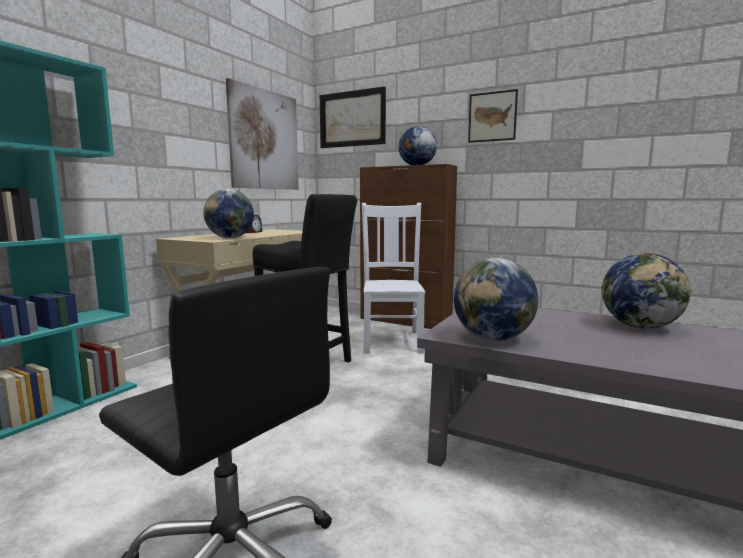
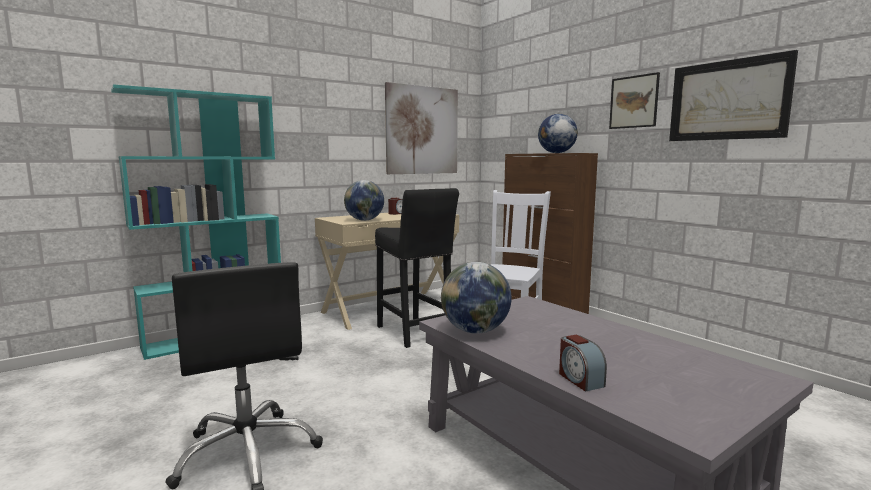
camera: 25 degrees right, 0 degrees up
(352, 119) = (509, 105): picture -> picture (728, 100)
(641, 327) = (639, 342): globe -> none
(673, 367) = (580, 379): none -> alarm clock

